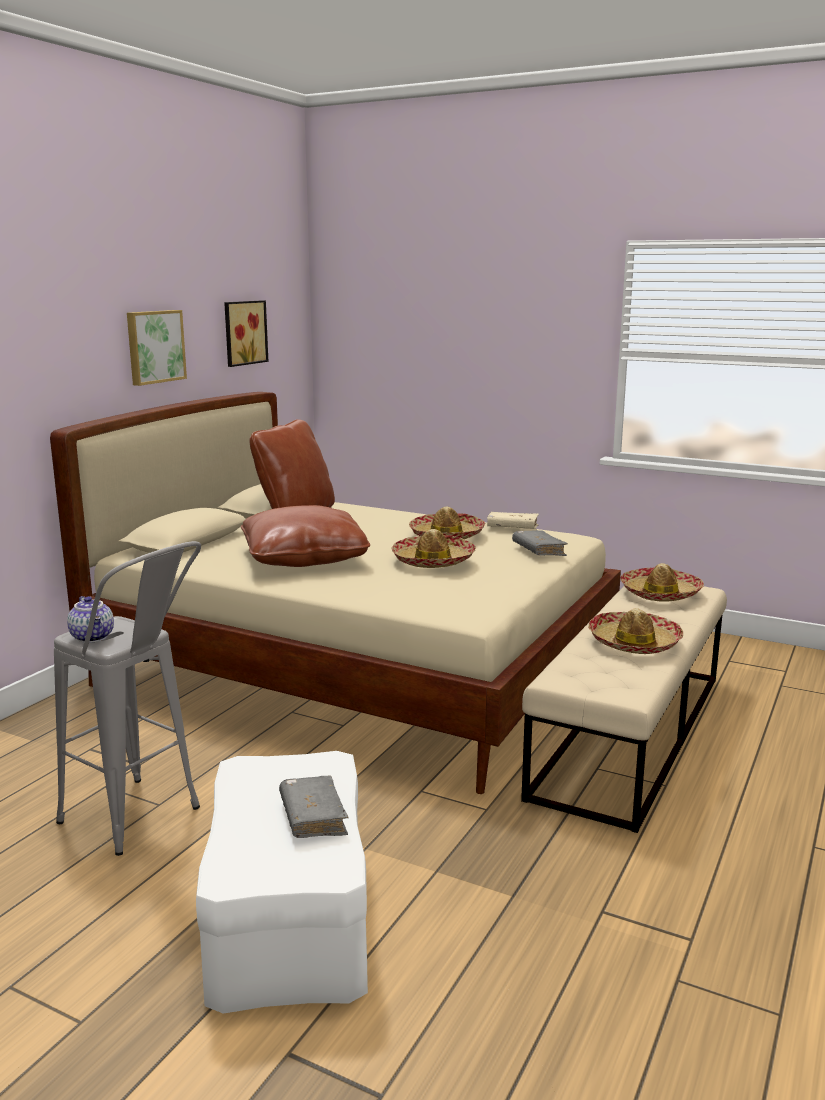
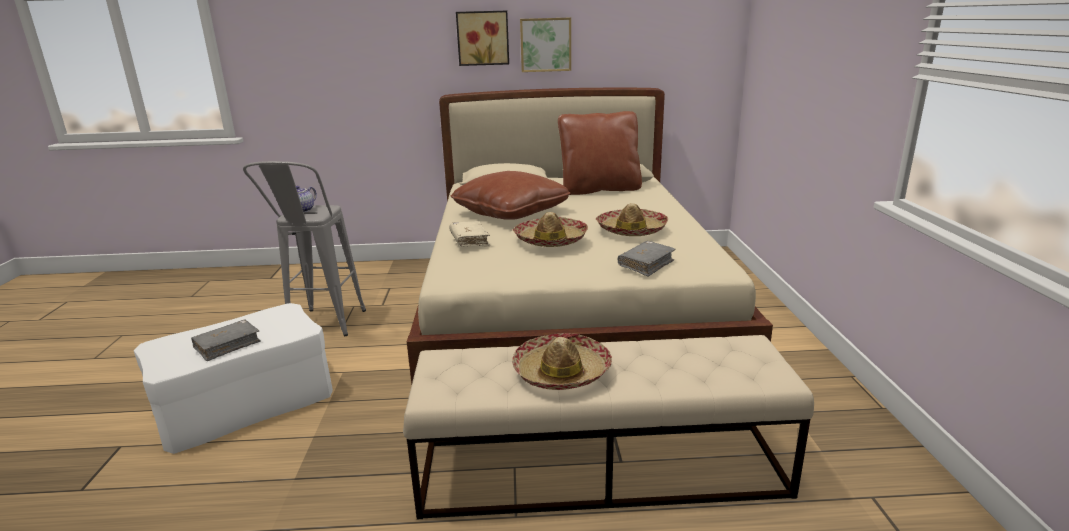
camera: 60 degrees right, 5 degrees up
(243, 332) = (648, 38): picture -> picture (483, 38)
(512, 528) = (699, 243): beige book -> beige book (469, 240)
(660, 593) = (725, 357): hat -> none

